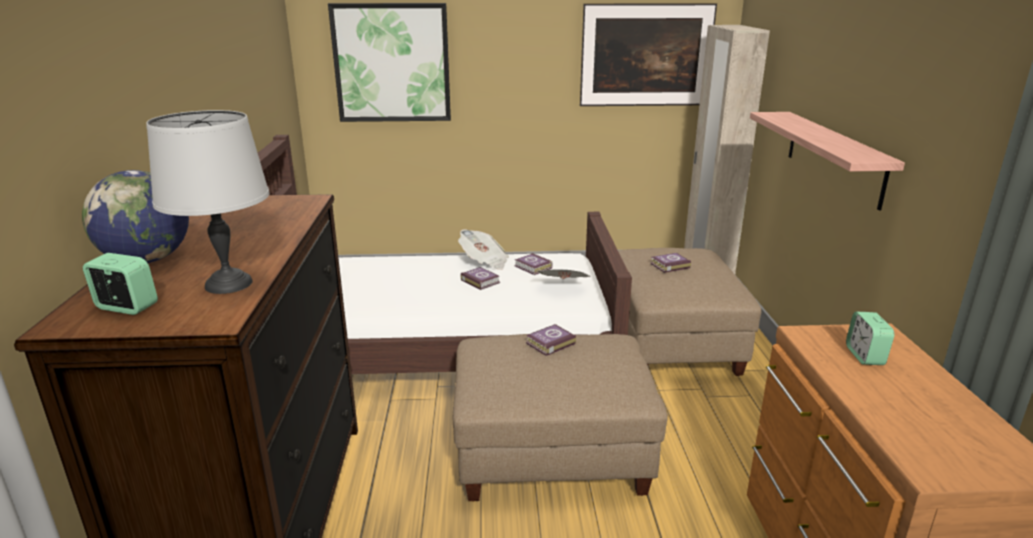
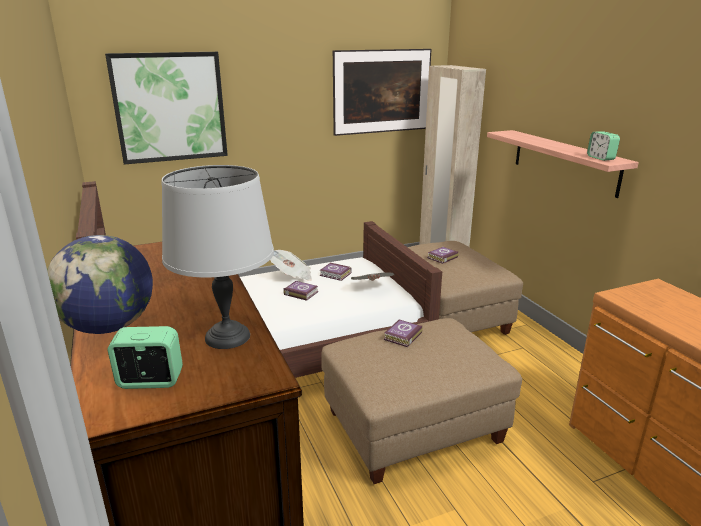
camera: 20 degrees left, 0 degrees up
(865, 356) = (666, 305): alarm clock -> alarm clock (600, 158)

